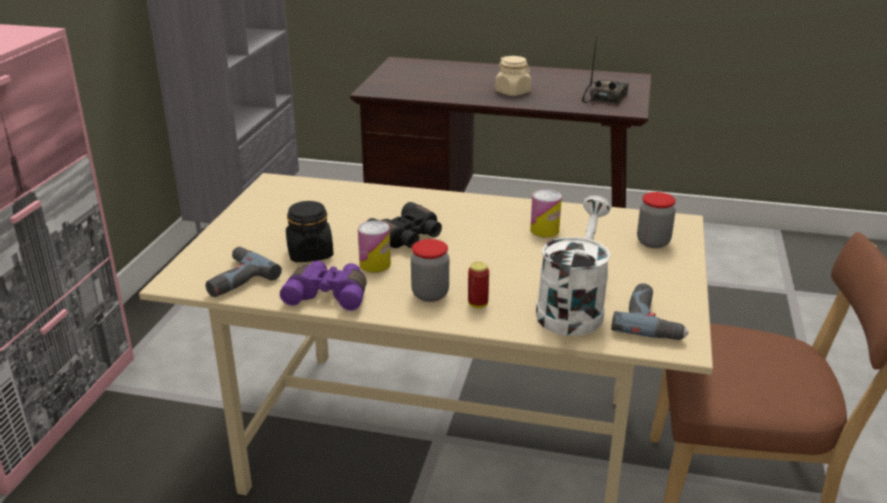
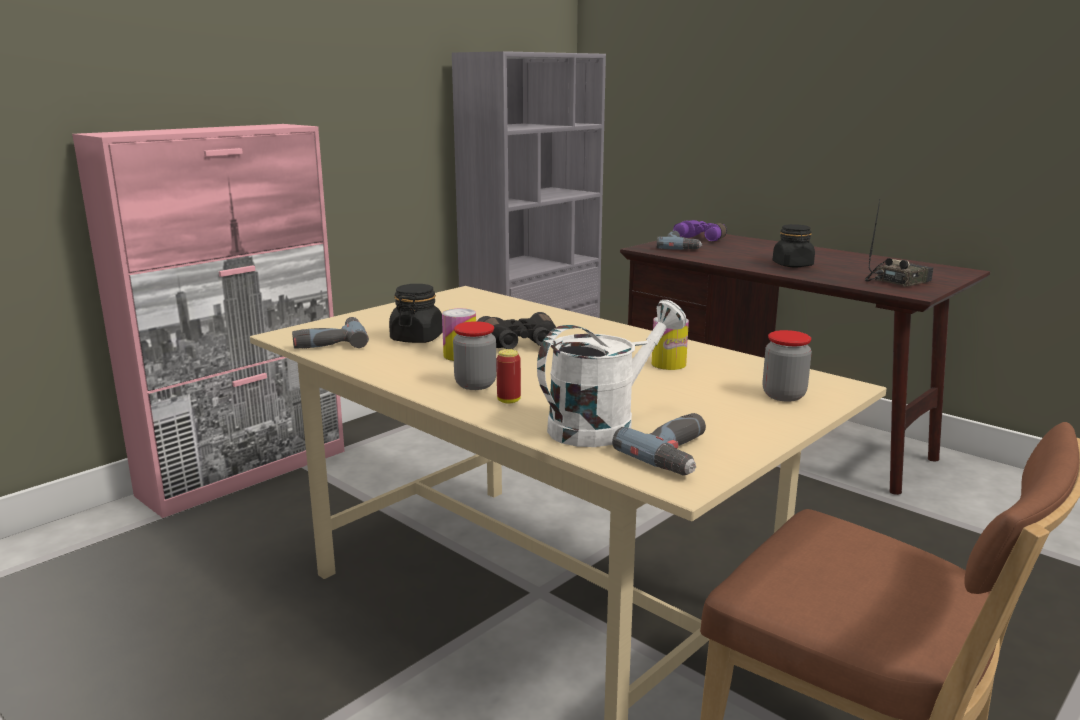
camera: 30 degrees right, 10 degrees down
(329, 295) = (386, 366): purple binoculars -> purple binoculars (703, 238)
(398, 82) = (680, 246): none -> power drill
(513, 92) = (792, 265): beige jar -> black jar

